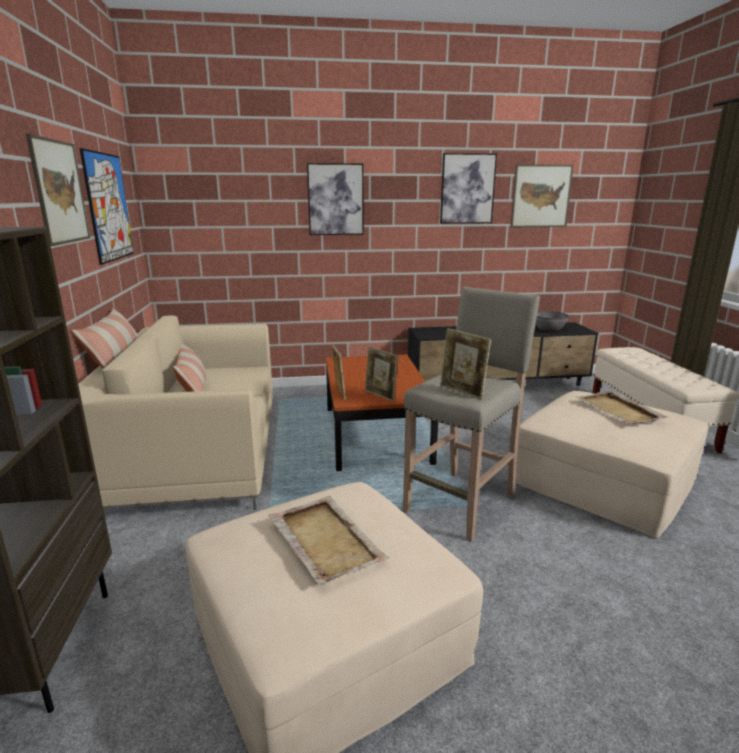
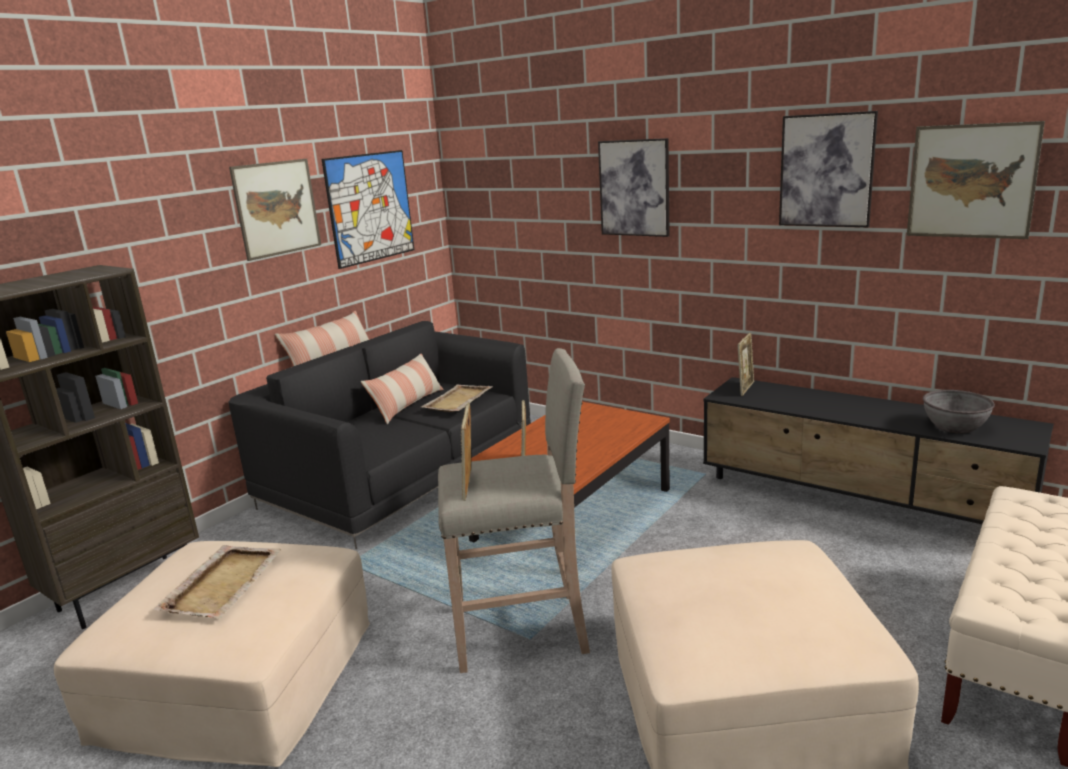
camera: 45 degrees right, 0 degrees up
(198, 450) = (401, 473): beige sofa -> black sofa
(339, 393) = (493, 449): picture frame -> picture frame (745, 388)
(619, 410) = (767, 591): beige tray -> beige tray (457, 400)

